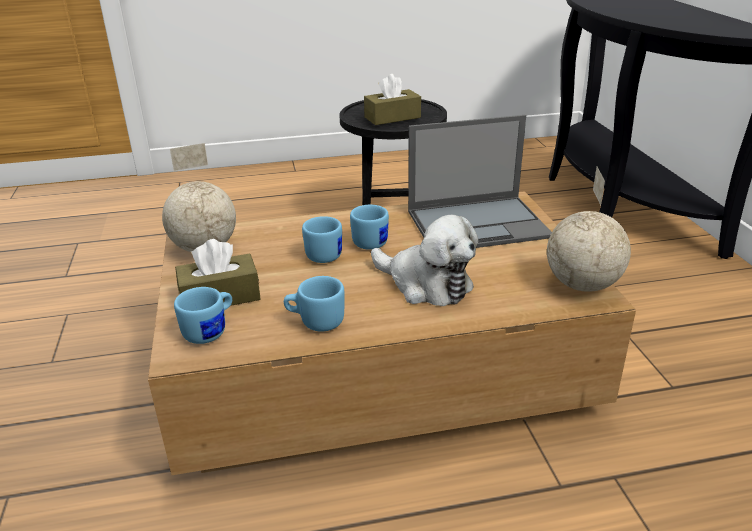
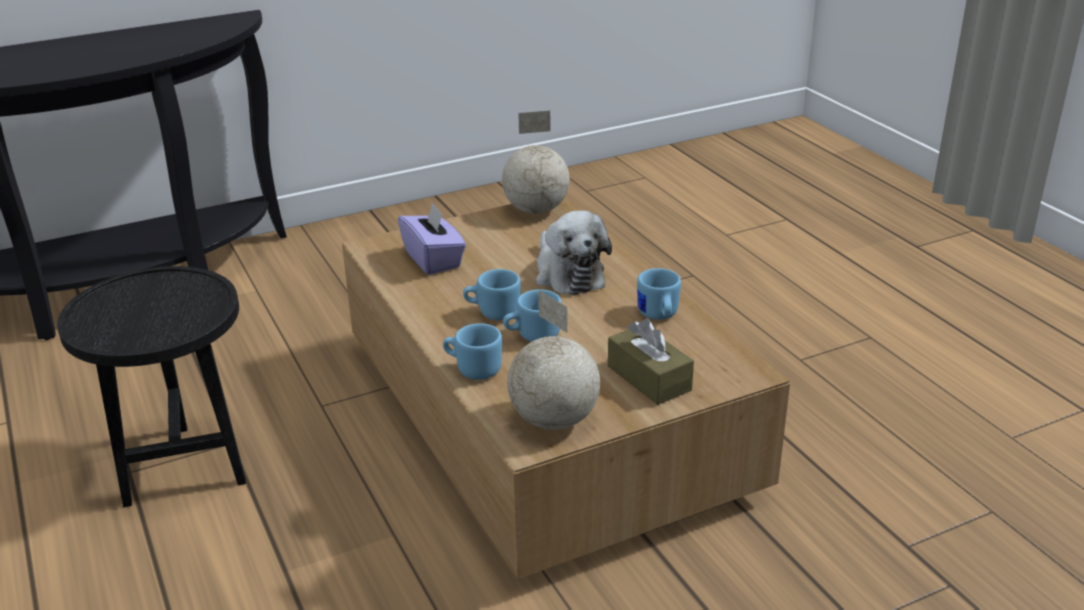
camera: 105 degrees left, 0 degrees up
(211, 331) = (707, 367): blue mug -> blue mug (473, 369)
(392, 117) = (176, 303): brown tissue box -> none
(426, 284) = (568, 274): plush toy -> plush toy turned 135 degrees clockwise
(479, 224) = (434, 259): laptop -> purple tissue box

